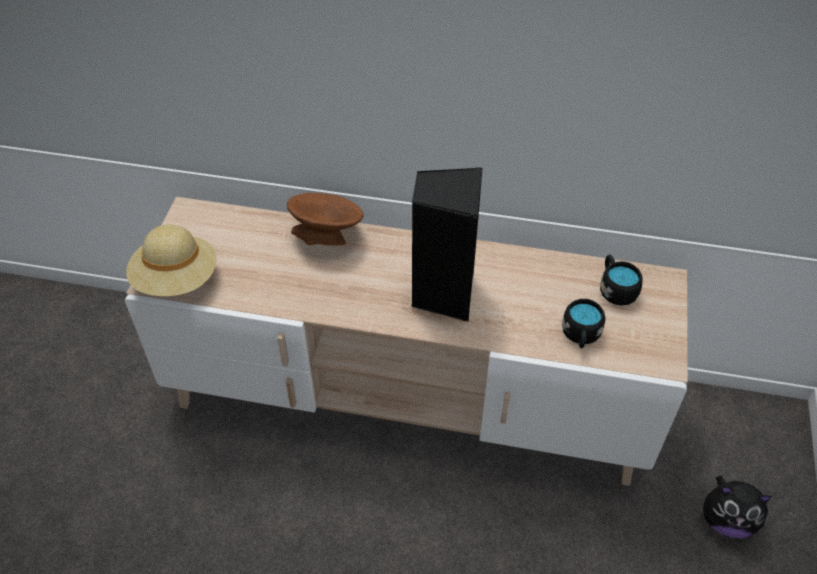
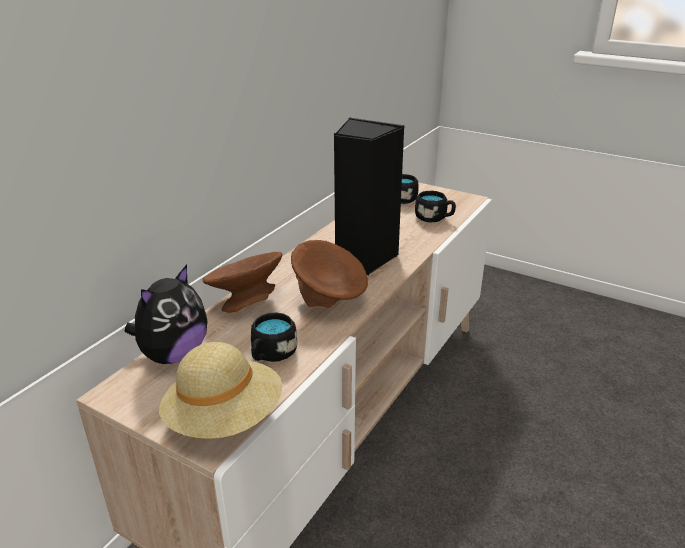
camera: 70 degrees left, 20 degrees down
(257, 278) = (271, 354): none -> black mug
(351, 292) = (329, 301): none -> brown bowl
(726, 520) = (504, 301): plush toy -> plush toy (173, 354)

